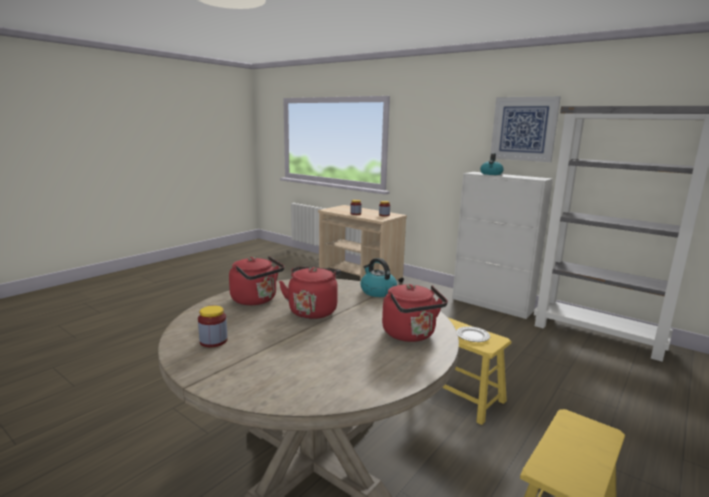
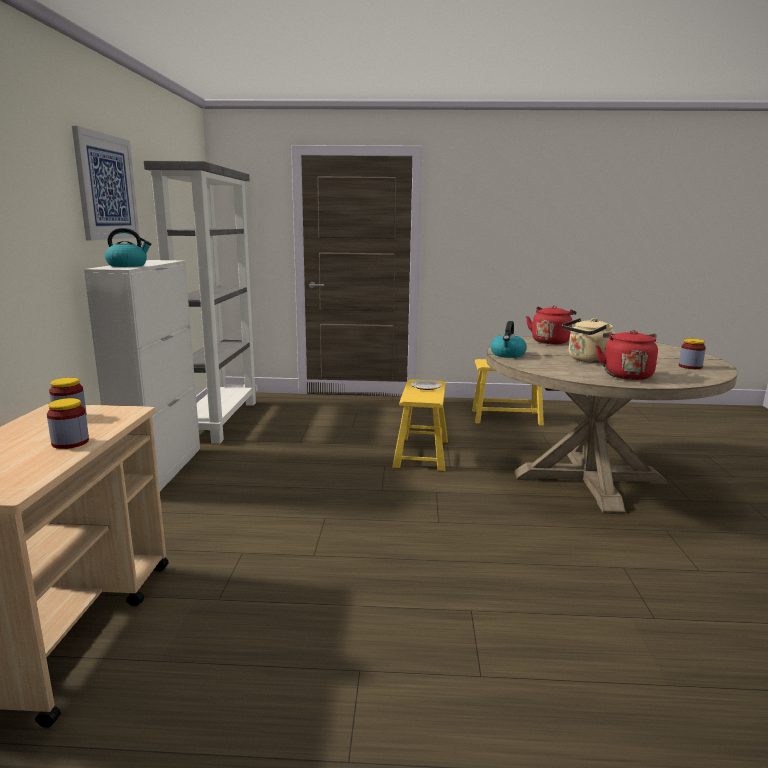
camera: 125 degrees left, 0 degrees up
(313, 310) = (587, 360): red kettle -> beige kettle

